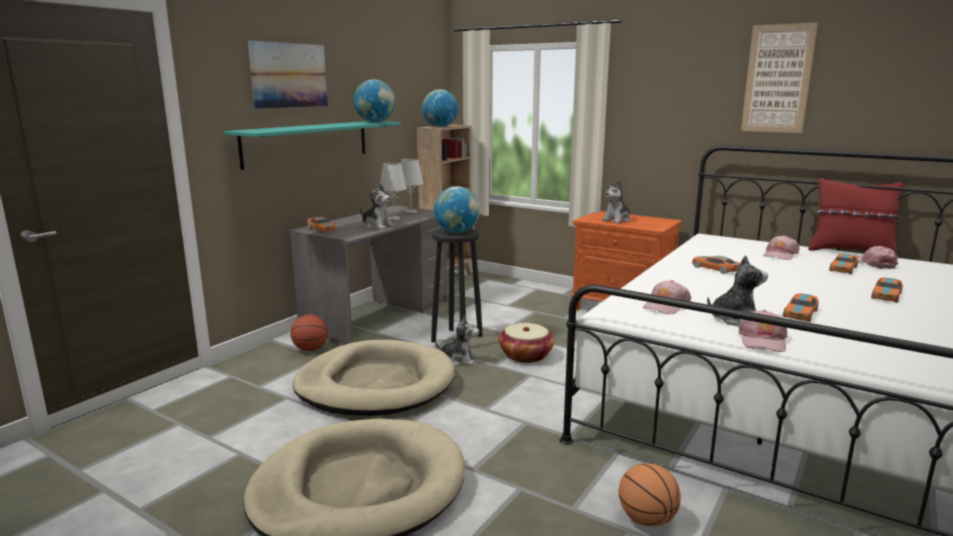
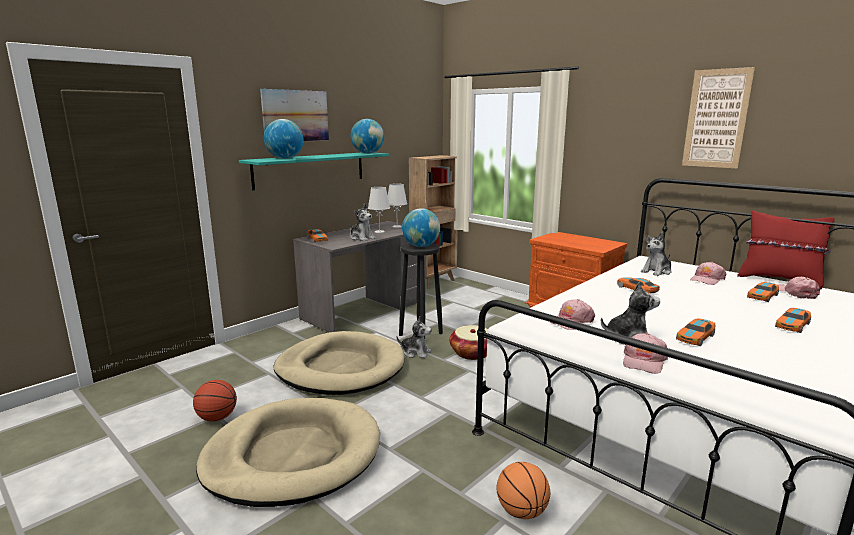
camera: 10 degrees right, 0 degrees up
(310, 349) = (302, 335): basketball -> basketball (217, 418)
(440, 126) = (428, 157): globe -> globe (285, 158)
(616, 220) = (567, 241): plush toy -> plush toy (656, 271)

